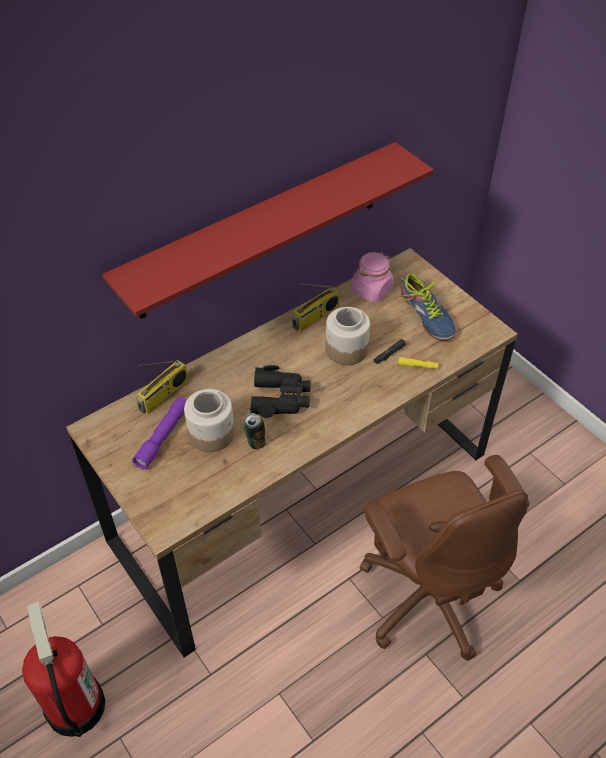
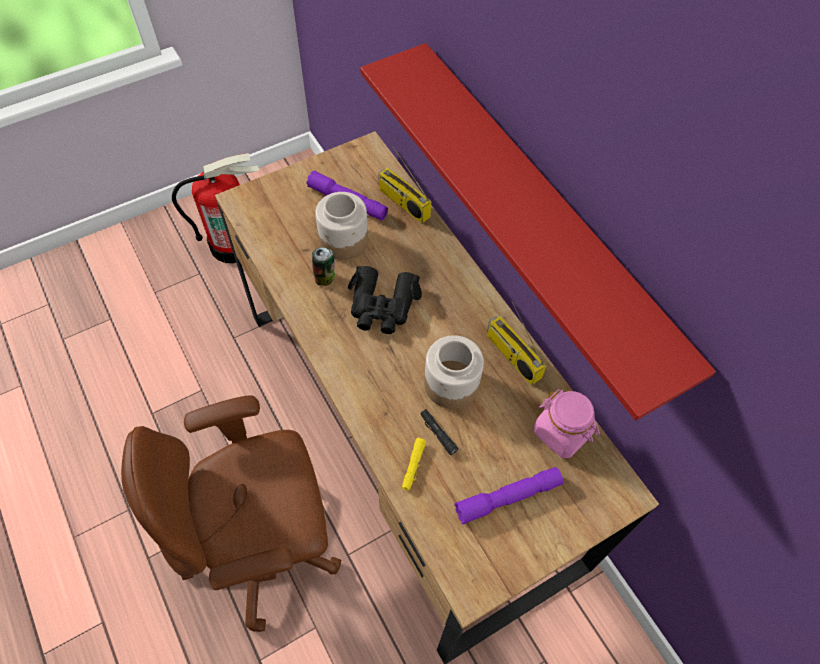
camera: 95 degrees right, 10 degrees up
(427, 315) = (508, 497): shoe -> purple flashlight

